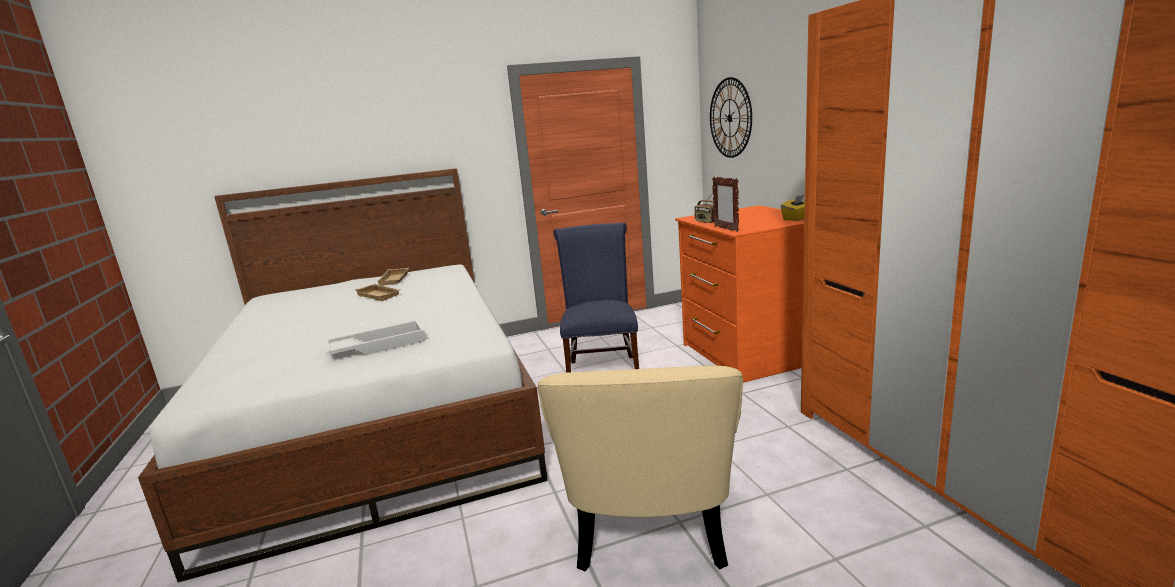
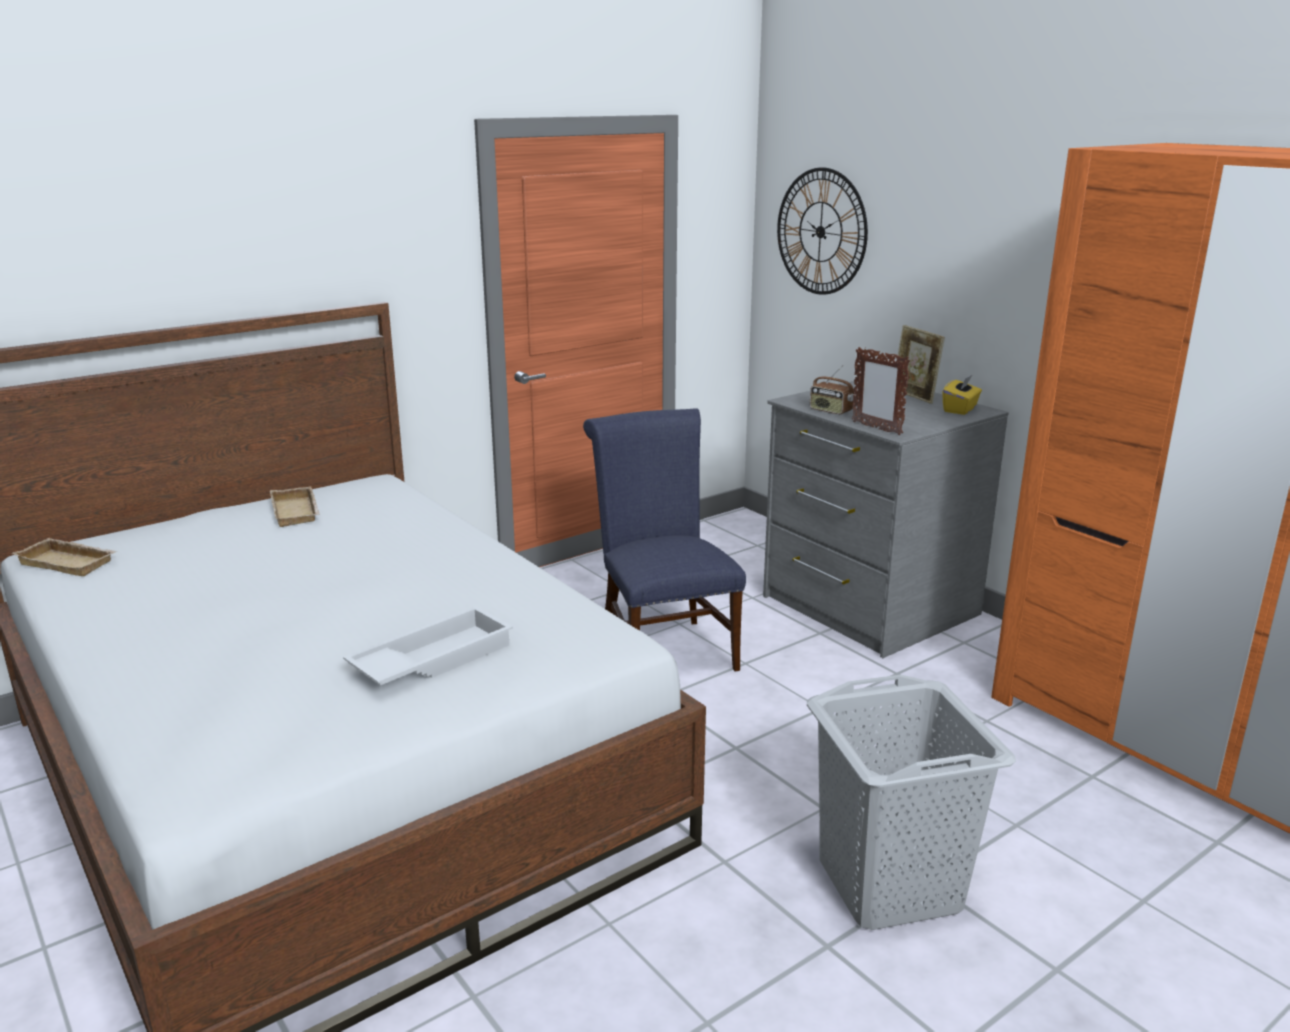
camera: 20 degrees left, 5 degrees up
(380, 295) = (308, 549): beige tray -> beige tray (70, 562)
(649, 521) = (889, 886): beige armchair -> grey laundry basket
(748, 353) = (867, 606): orange dresser -> grey dresser
(773, 213) = (914, 396): none -> picture frame

